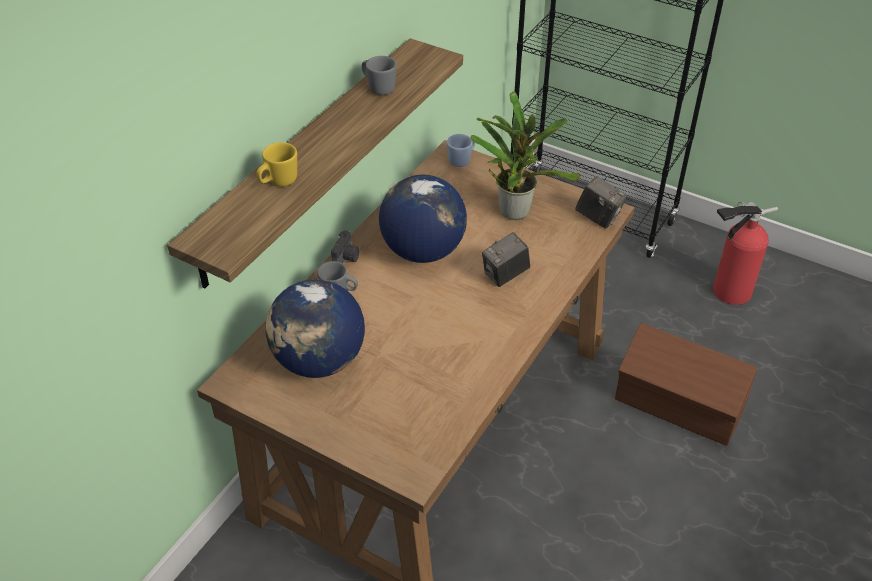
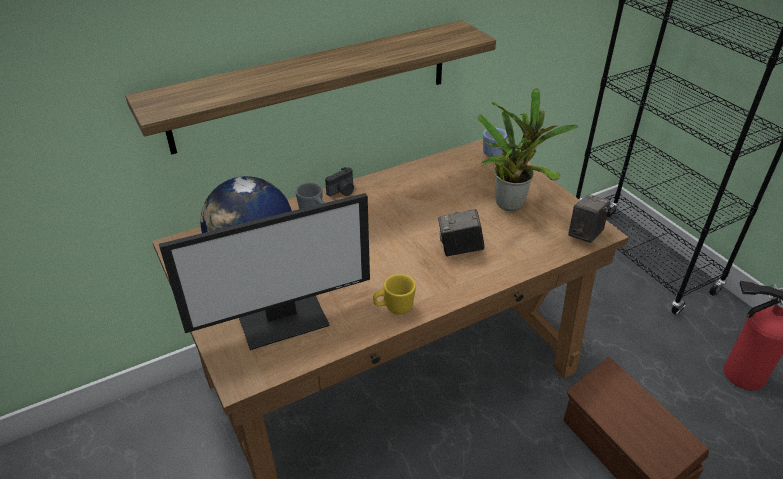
camera: 30 degrees right, 5 degrees down
(278, 182) = (250, 80): yellow mug -> yellow mug (394, 308)
(378, 88) = (399, 43): grey mug -> none
(405, 407) = (284, 319): none -> monitor
(422, 251) = (406, 206): globe -> none
(598, 218) = (585, 234): camera -> camera turned 120 degrees counterclockwise

